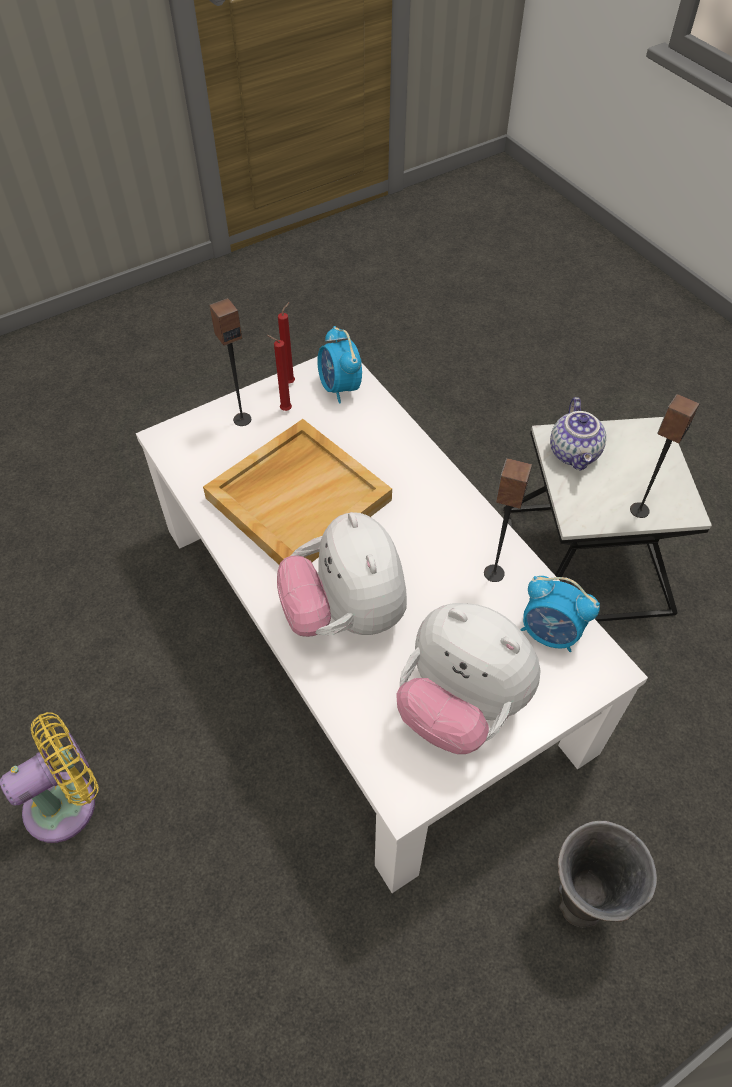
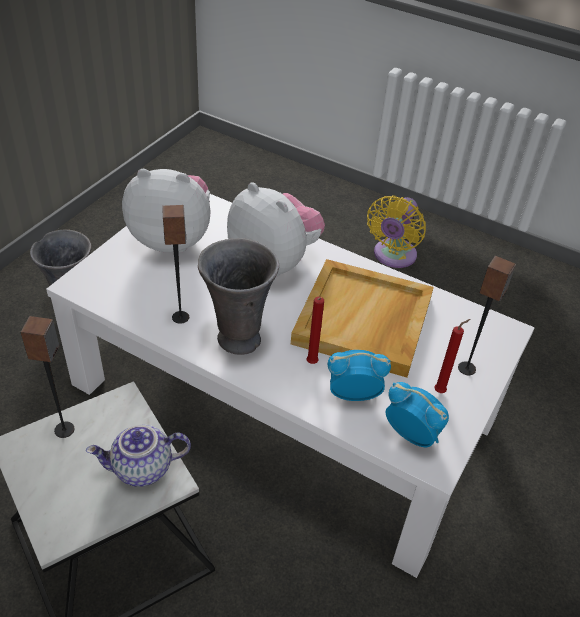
camera: 150 degrees right, 10 degrees down
(291, 382) = (461, 423): red candle -> red candle (311, 364)
(443, 525) = (237, 339): none -> grey vase
(550, 633) = (124, 292): alarm clock -> alarm clock (353, 394)
(575, 453) = (142, 469): teapot -> teapot turned 75 degrees counterclockwise

